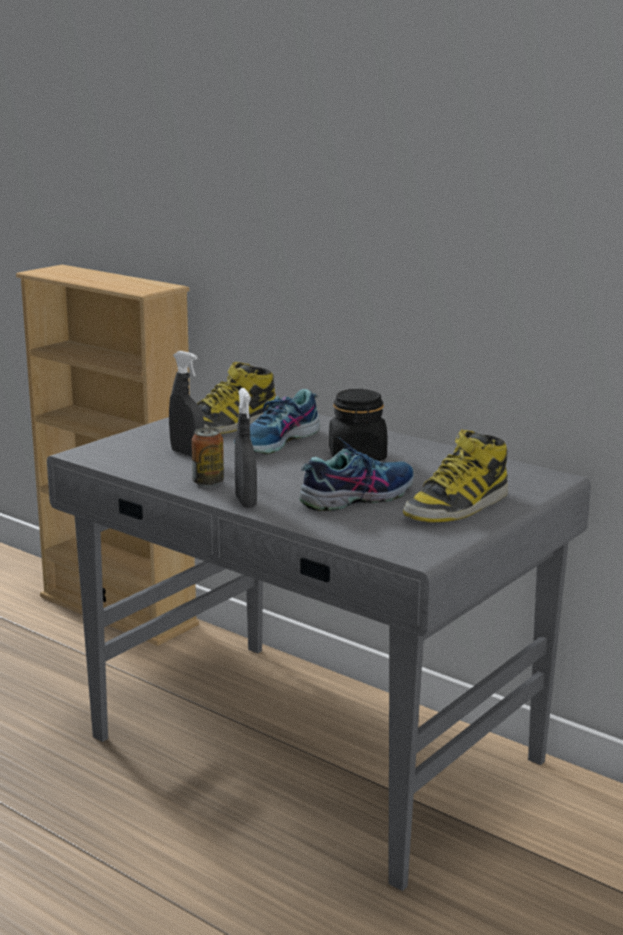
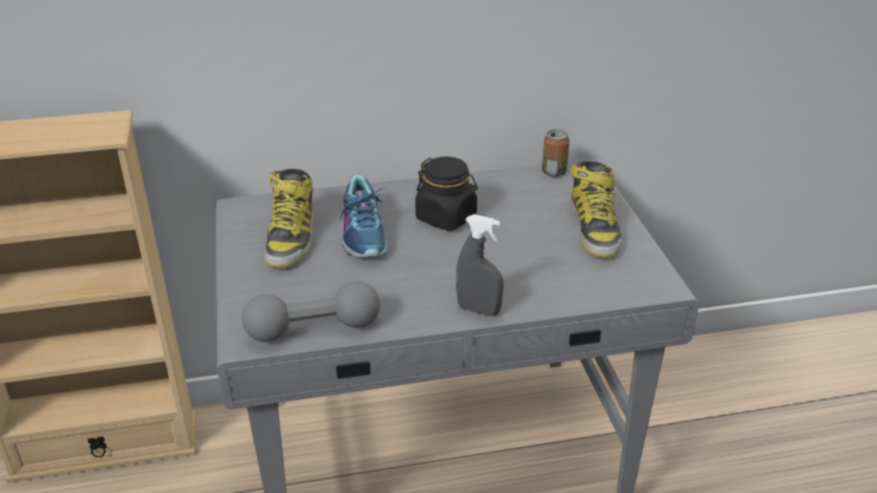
camera: 50 degrees left, 15 degrees up
(128, 464) = (313, 329): none -> grey dumbbell
(187, 453) = (329, 287): grey spray bottle -> none
(208, 483) = (413, 308): can -> can (554, 172)
(357, 496) = (527, 256): shoe -> none

